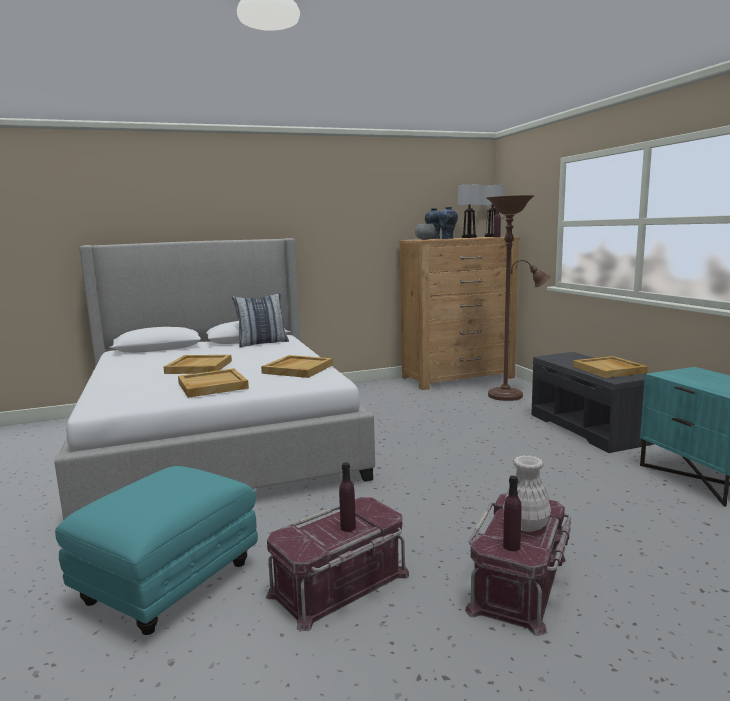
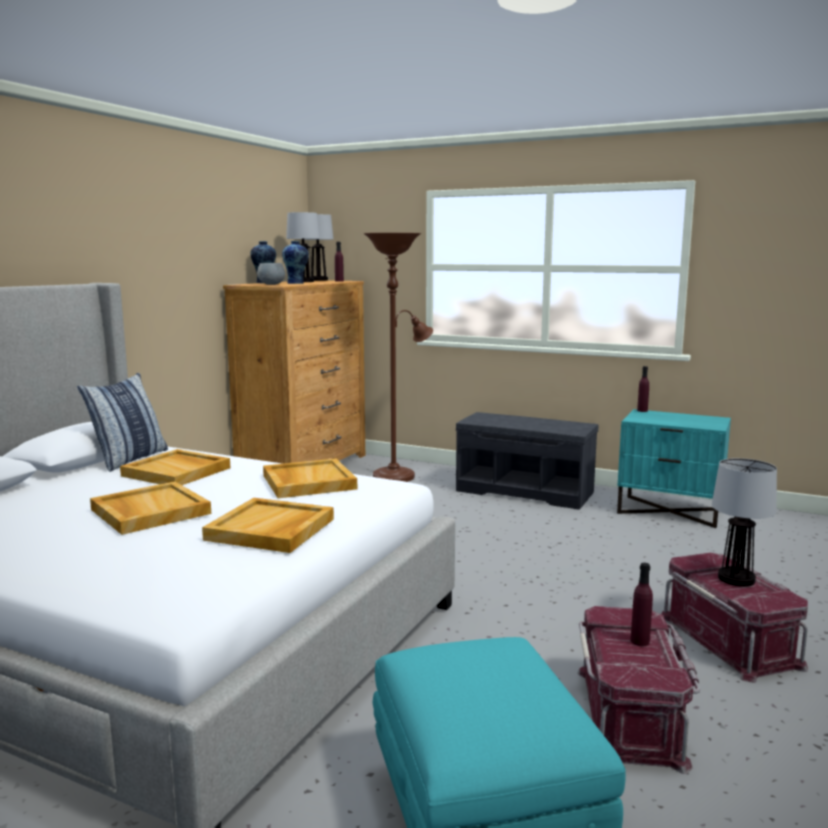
camera: 45 degrees left, 0 degrees up
(511, 546) = (768, 598): purple bottle -> purple bottle (642, 411)
(526, 525) = (737, 579): white vase -> table lamp
(609, 369) = (551, 424): beige tray -> beige tray (177, 472)

